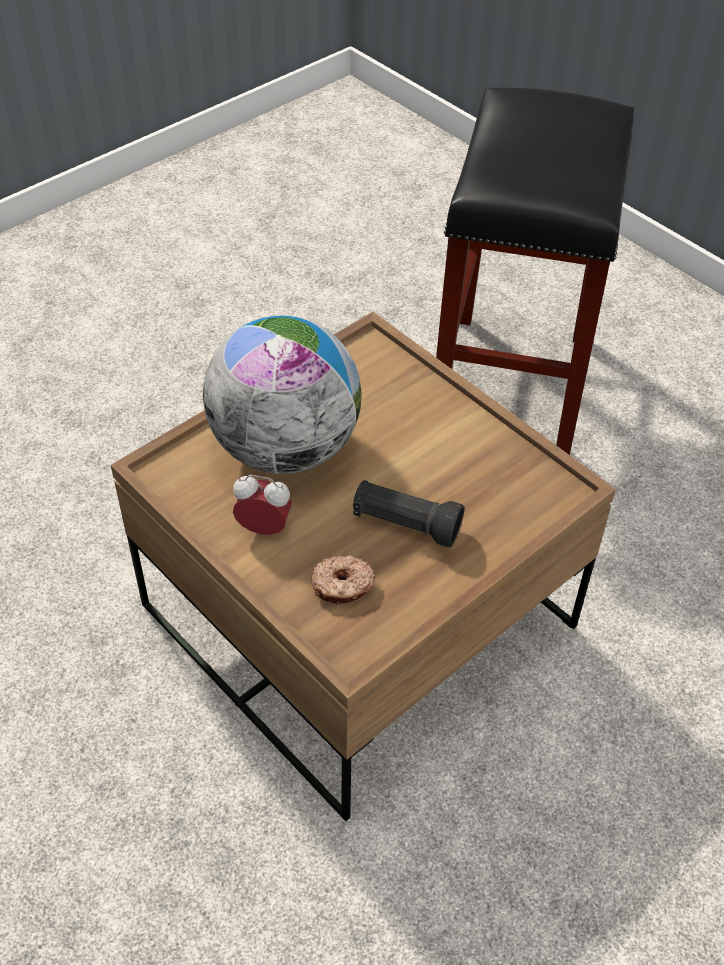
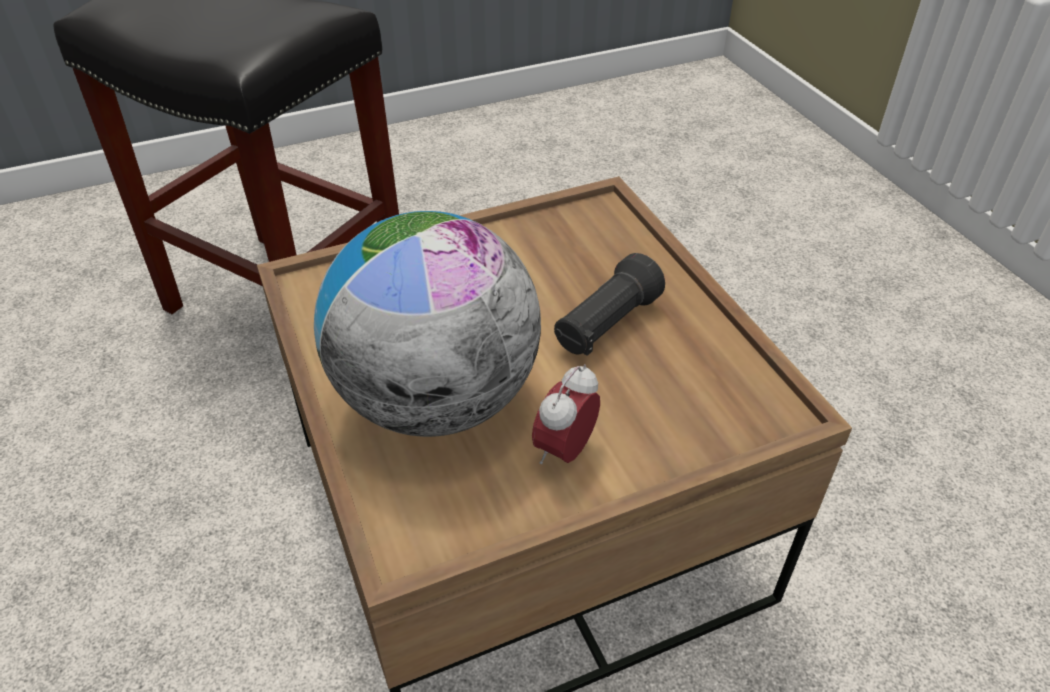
camera: 70 degrees left, 5 degrees down
(342, 586) = (681, 398): donut -> none

